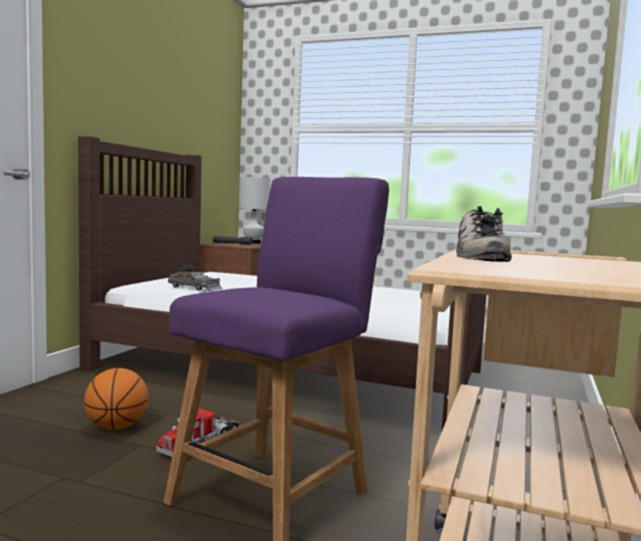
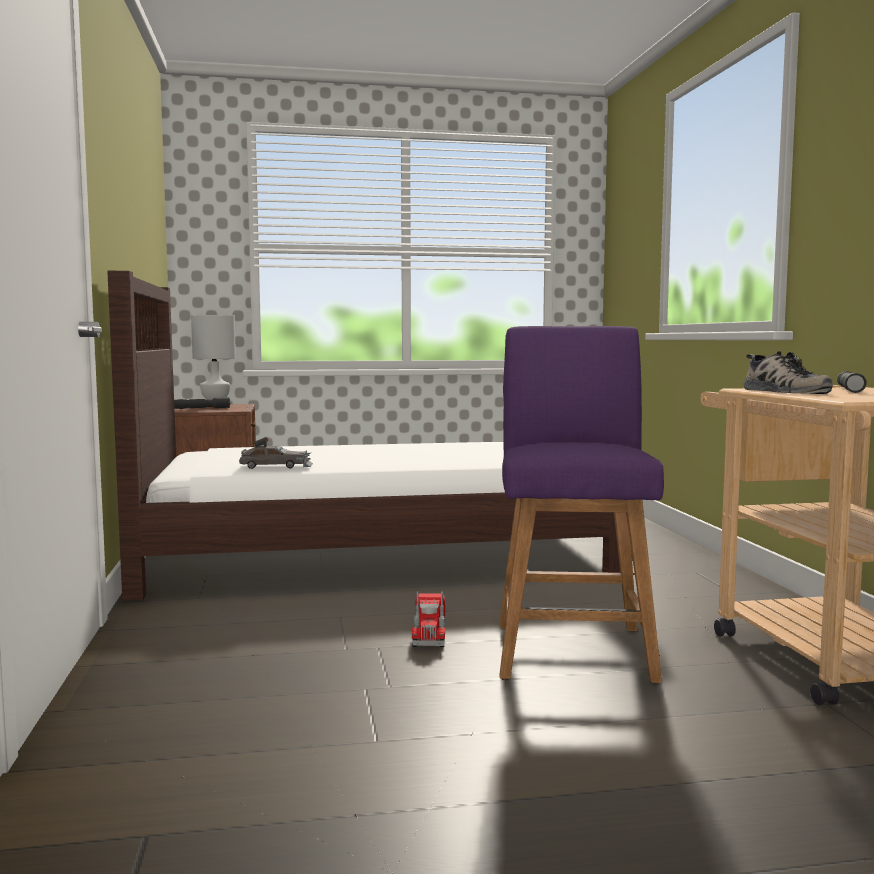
camera: 30 degrees left, 0 degrees up
(116, 427) = (316, 640): basketball -> none
(588, 262) = (849, 390): none -> grey flashlight

